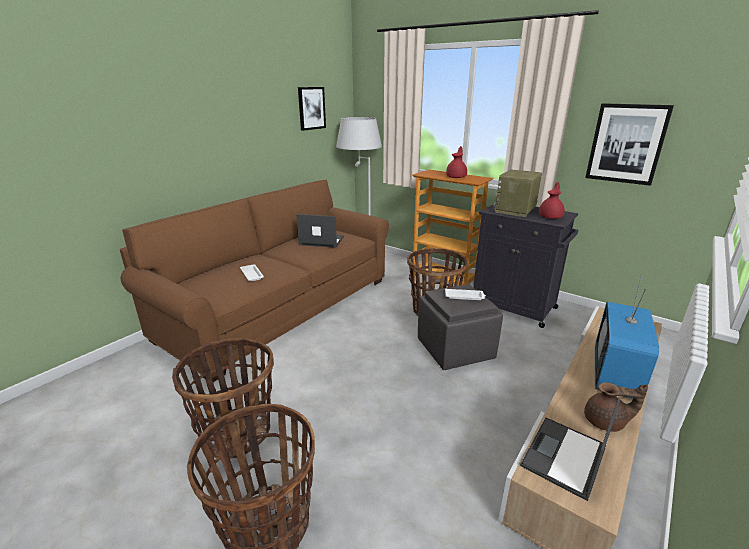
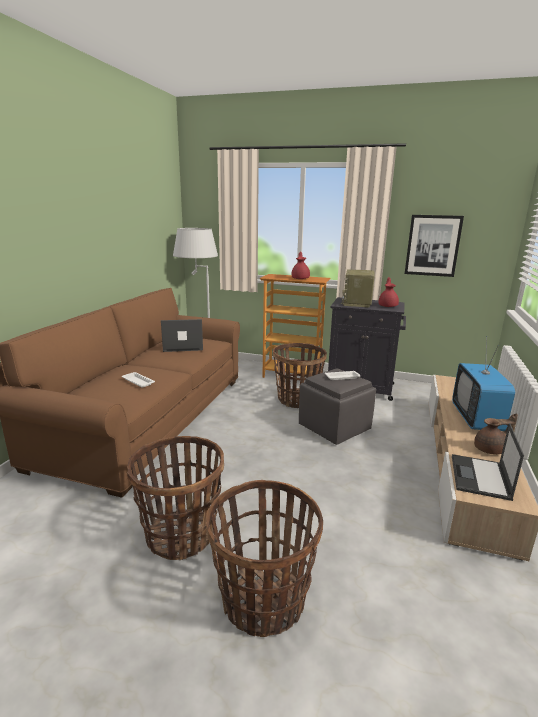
camera: 20 degrees left, 5 degrees down
(311, 108) = (151, 218): picture -> none

